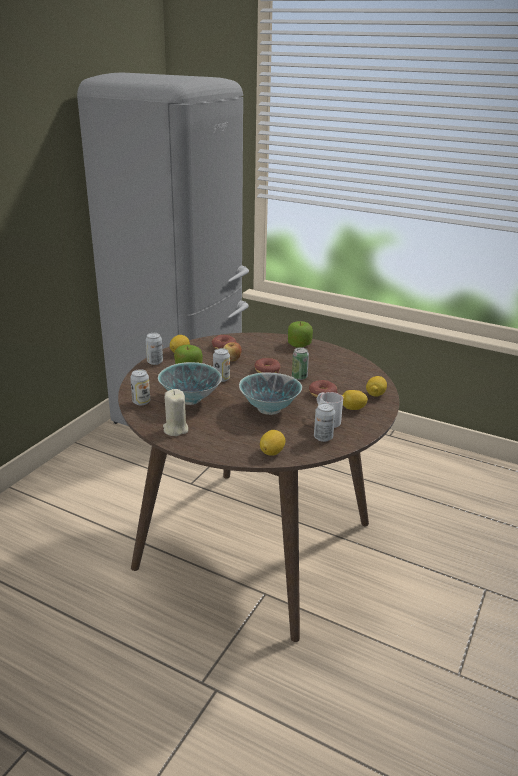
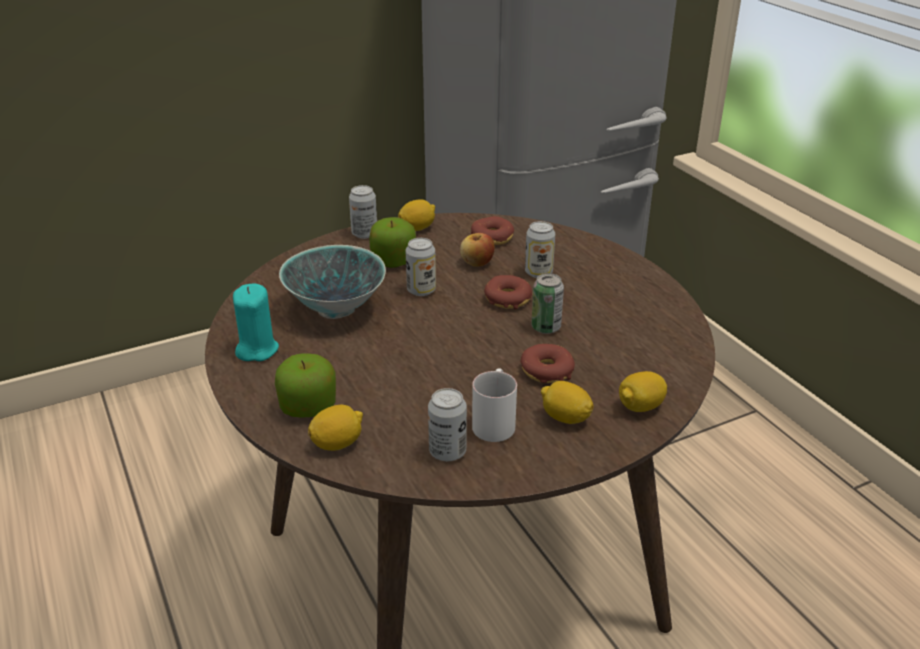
camera: 35 degrees right, 5 degrees up
(141, 402) = (269, 290): can -> can (538, 273)
(175, 429) = (257, 350): beige candle -> turquoise candle
(269, 410) = (425, 368): bowl -> none
(299, 344) = (618, 269): apple -> apple (308, 407)

